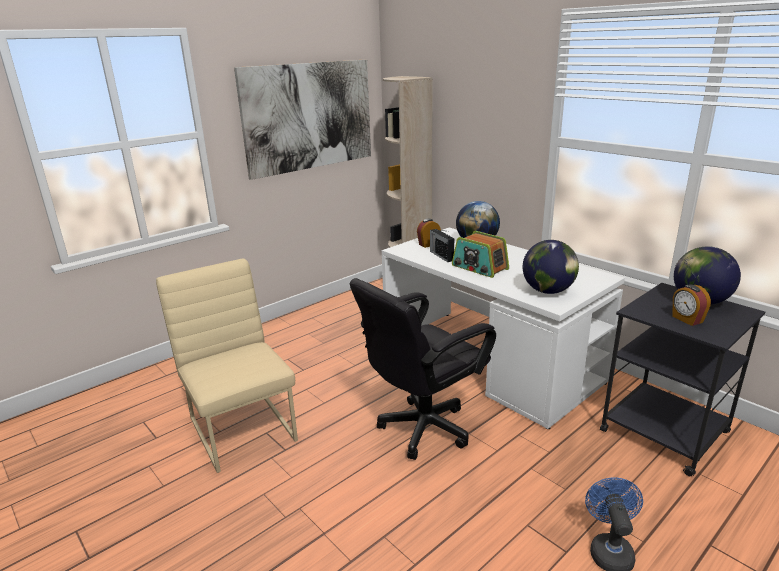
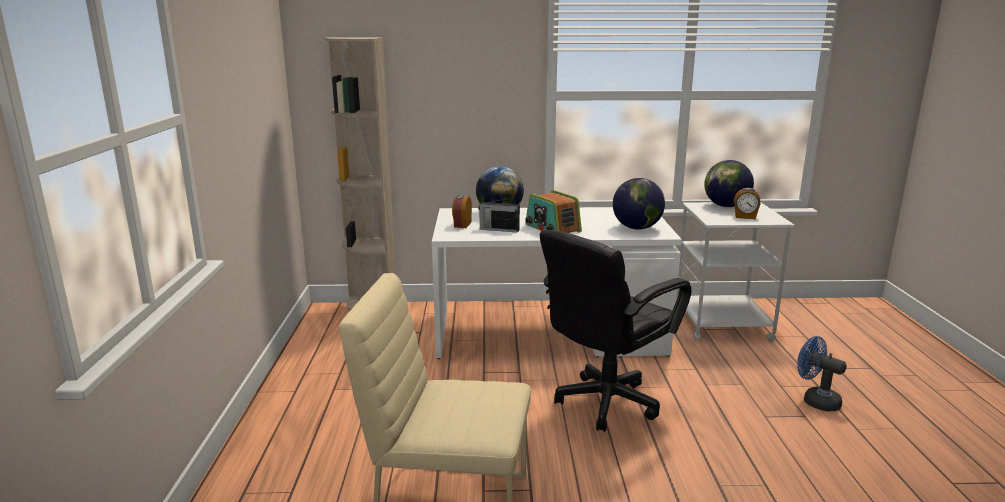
camera: 50 degrees left, 5 degrees down
(309, 116) = (250, 91): picture -> none
(421, 432) = (604, 406): black office chair -> black office chair turned 45 degrees clockwise
(479, 267) = (552, 228): radio -> radio turned 60 degrees clockwise
(665, 433) = (723, 323): black cart -> white cart

